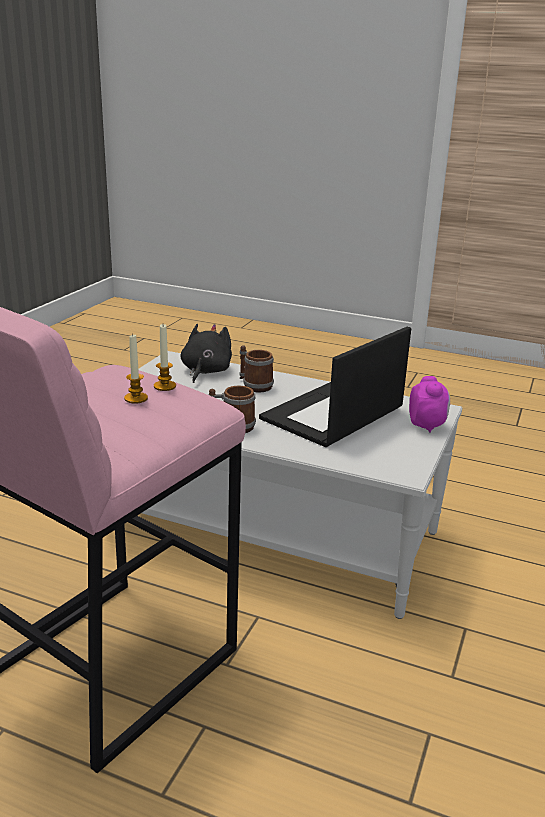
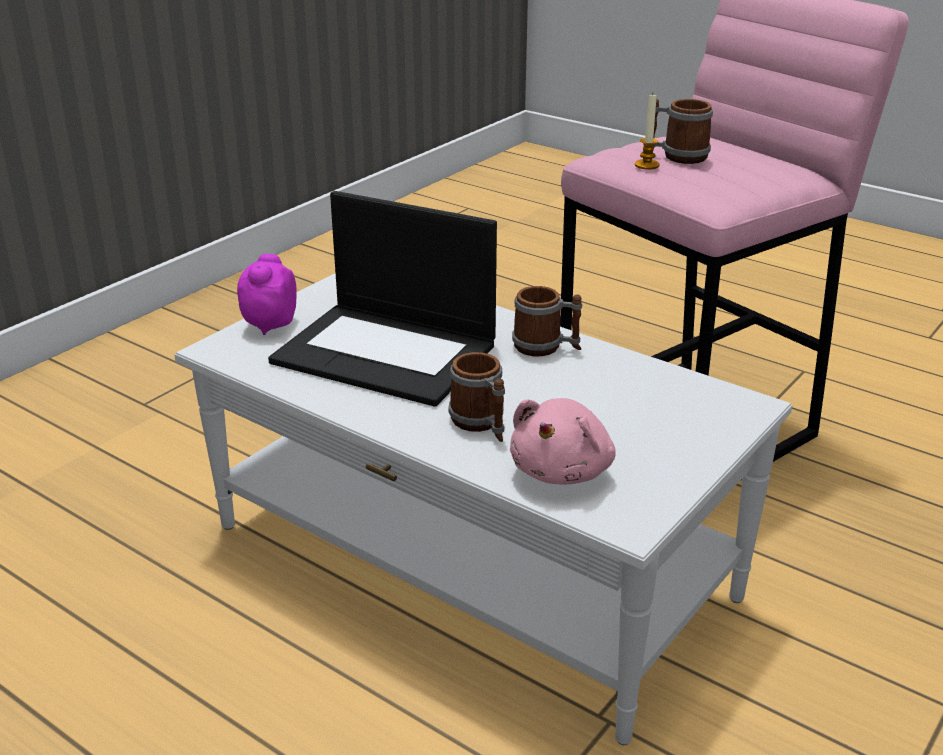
camera: 165 degrees left, 5 degrees up
(136, 398) = (676, 156): candle -> mug
(205, 371) = (563, 470): black plush toy -> pink plush toy
(332, 415) = (388, 353): laptop -> laptop turned 60 degrees clockwise

